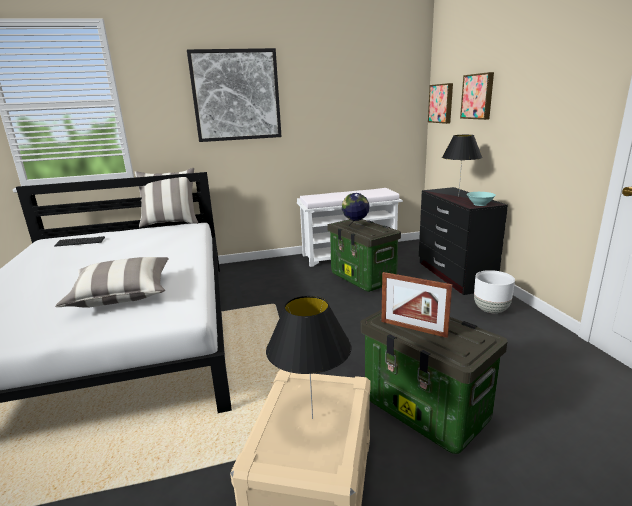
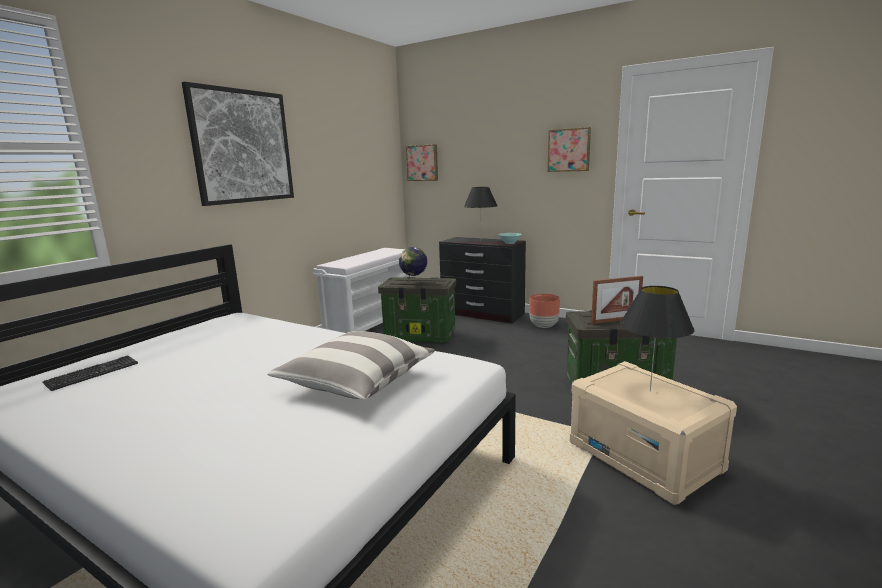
camera: 45 degrees left, 5 degrees down
(171, 223) = (188, 323): pillow -> none
(478, 96) = (472, 155): picture -> picture (569, 150)
(491, 310) = (544, 326): white planter -> brown planter

